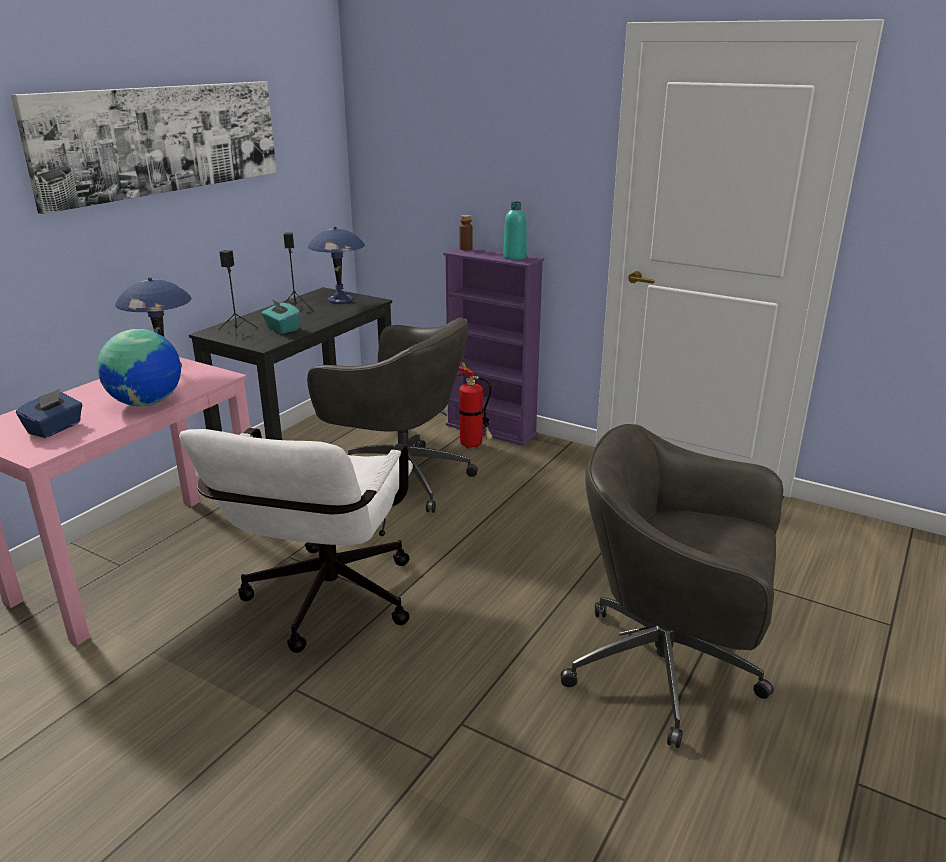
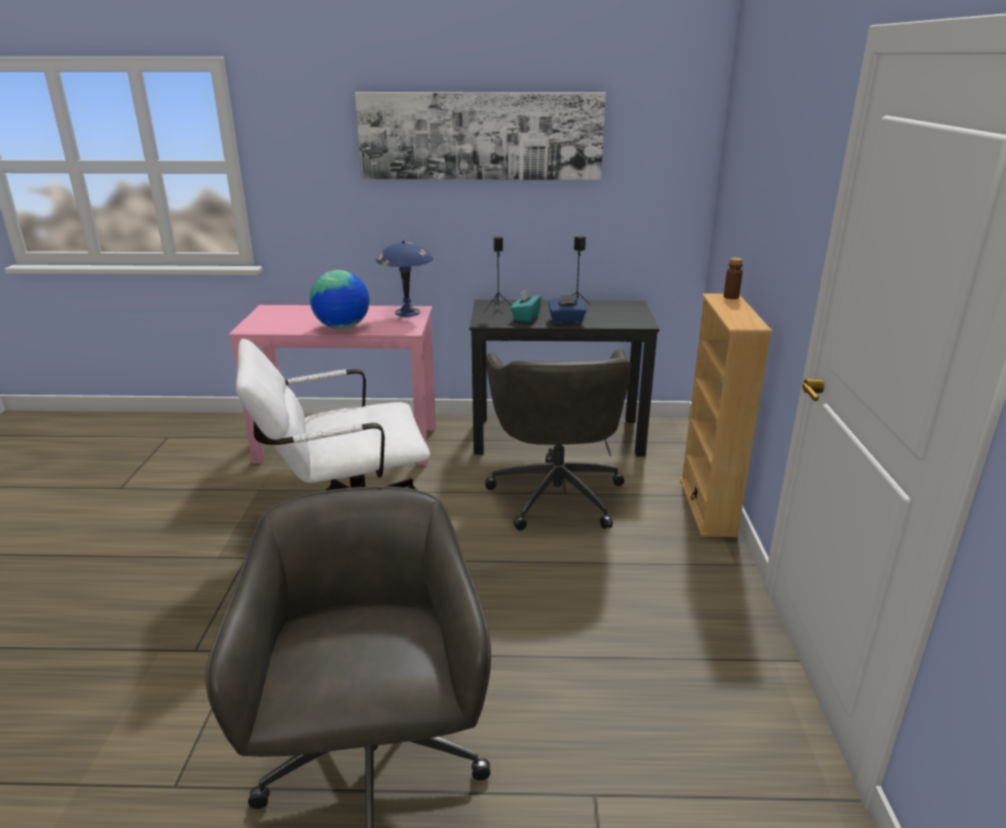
camera: 60 degrees right, 0 degrees up
(55, 428) = (285, 321): blue tissue box -> blue tissue box (566, 321)
(340, 299) = (625, 313): blue table lamp -> none
(473, 446) = (661, 509): fire extinguisher -> none
(491, 429) = (707, 507): purple bookcase -> beige bookcase
(514, 257) = (743, 319): turquoise bottle -> none

